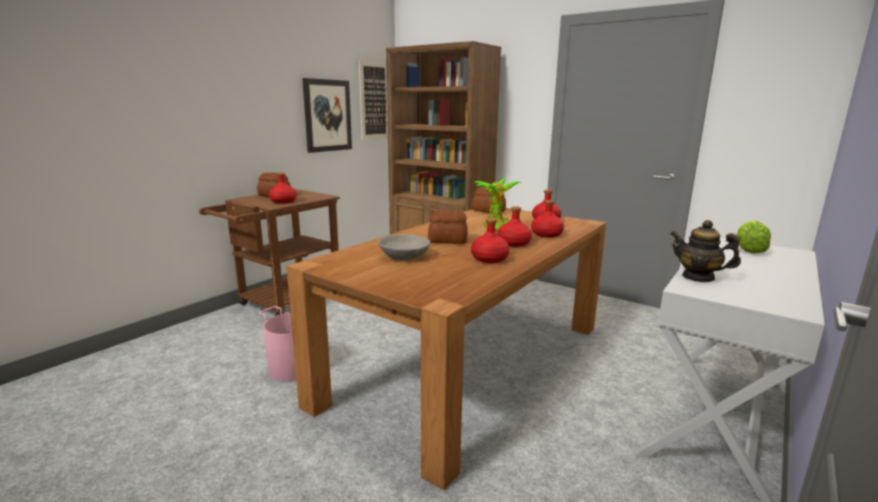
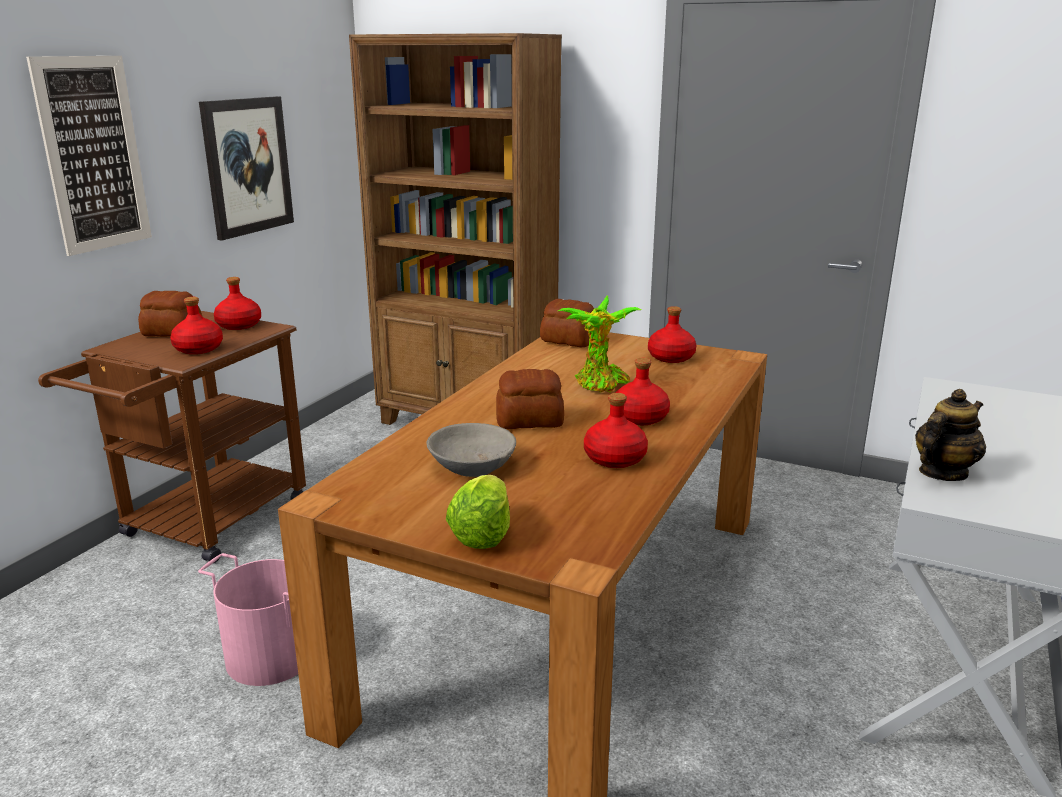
camera: 10 degrees left, 5 degrees up
(374, 101) = (326, 127): picture -> picture (93, 154)
(547, 234) = (685, 392): red bottle -> red bottle (239, 325)
(698, 277) = (942, 473): teapot -> teapot turned 120 degrees clockwise
(748, 250) = (995, 405): lettuce -> lettuce (482, 534)

